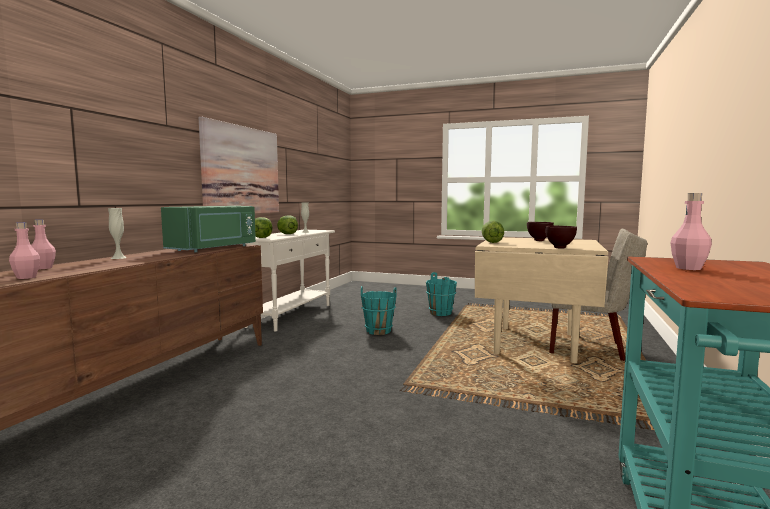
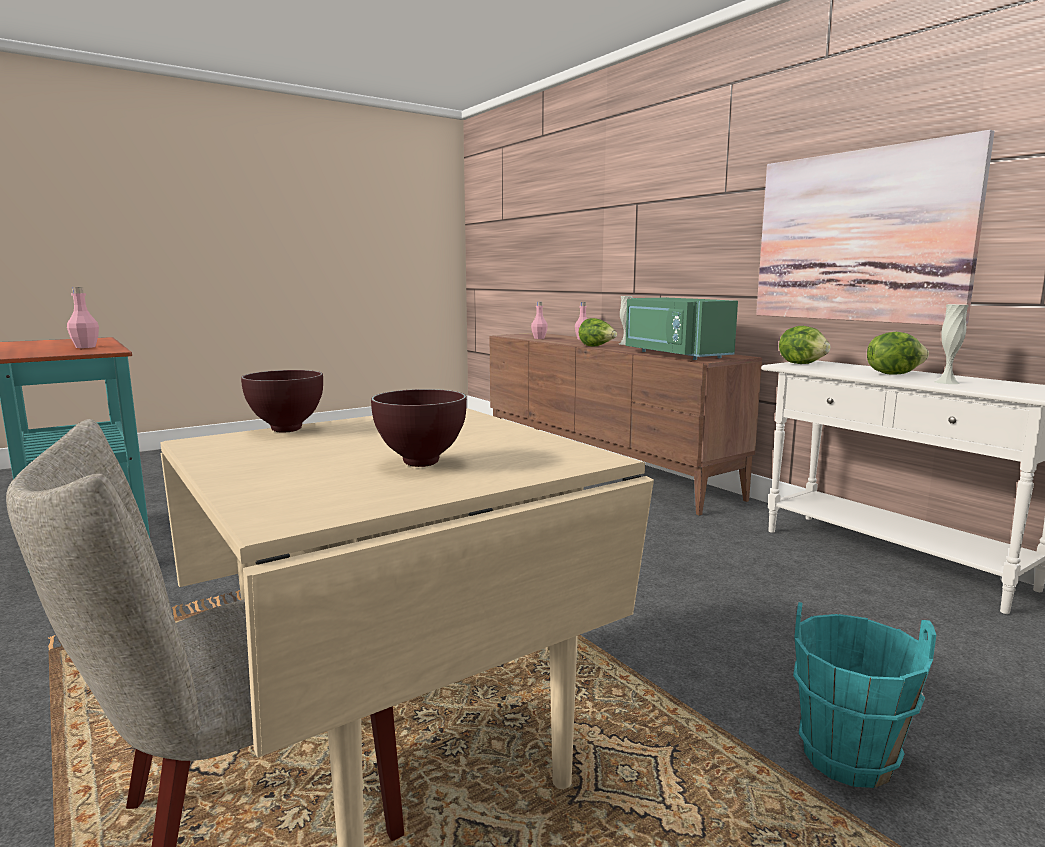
camera: 125 degrees right, 5 degrees up
(378, 331) = (704, 602): turquoise bucket -> none
(492, 242) = (487, 423): lettuce -> lettuce (597, 346)

